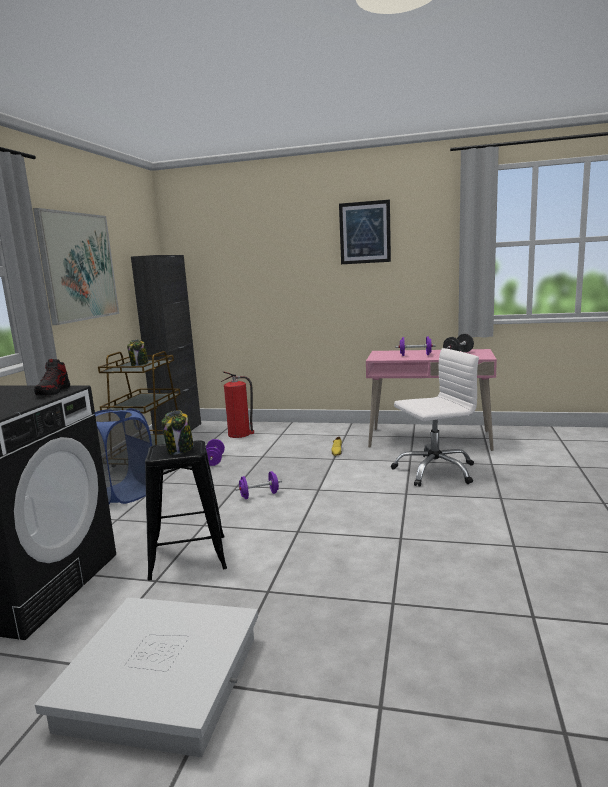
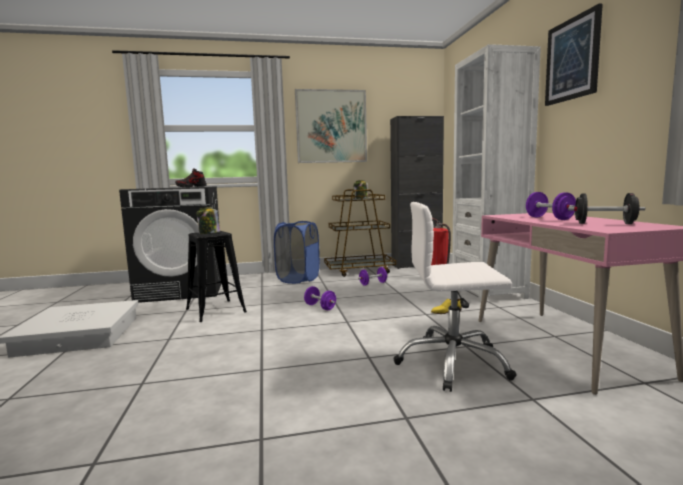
camera: 65 degrees right, 5 degrees down
(307, 429) = (488, 292): none -> white bookcase
(435, 471) = (452, 363): white office chair -> white office chair turned 135 degrees clockwise

